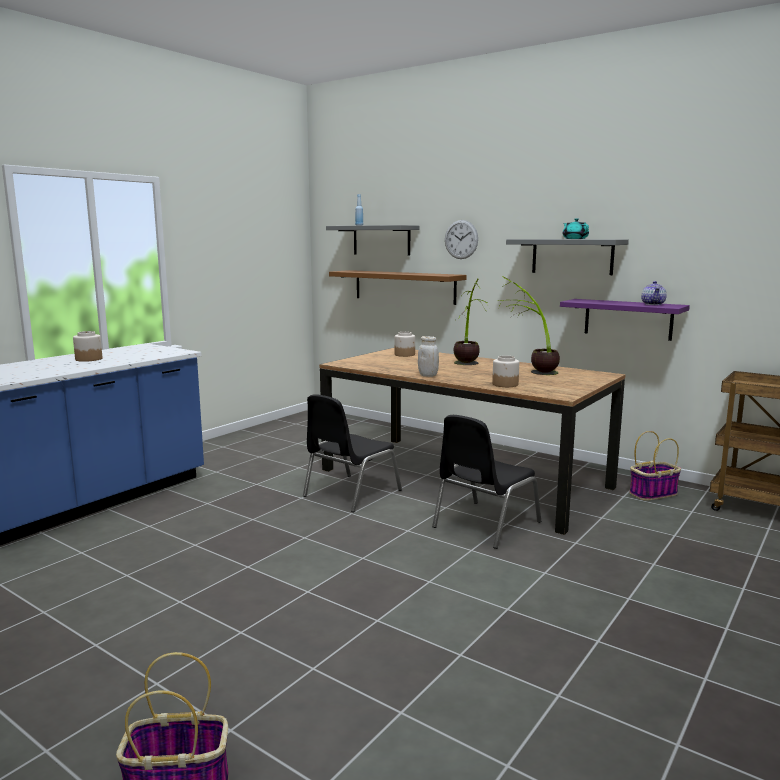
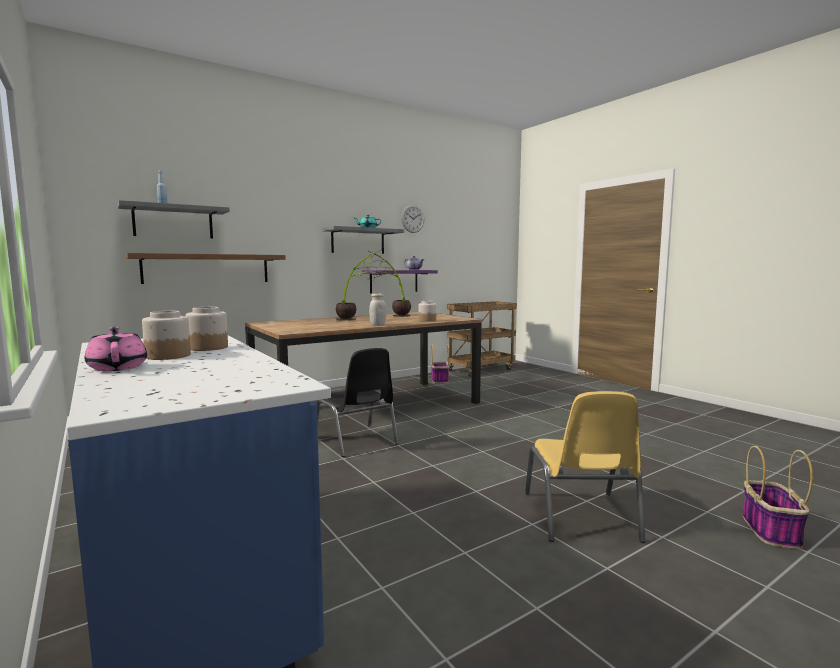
camera: 70 degrees left, 5 degrees down
(52, 359) = (118, 367): none -> pink teapot
(198, 628) = (580, 517): none -> yellow chair
(405, 355) = (286, 323): jar -> jar (208, 347)
(461, 239) = (268, 225): wall clock -> wall clock (412, 218)
(484, 525) = (453, 415): black chair -> none

